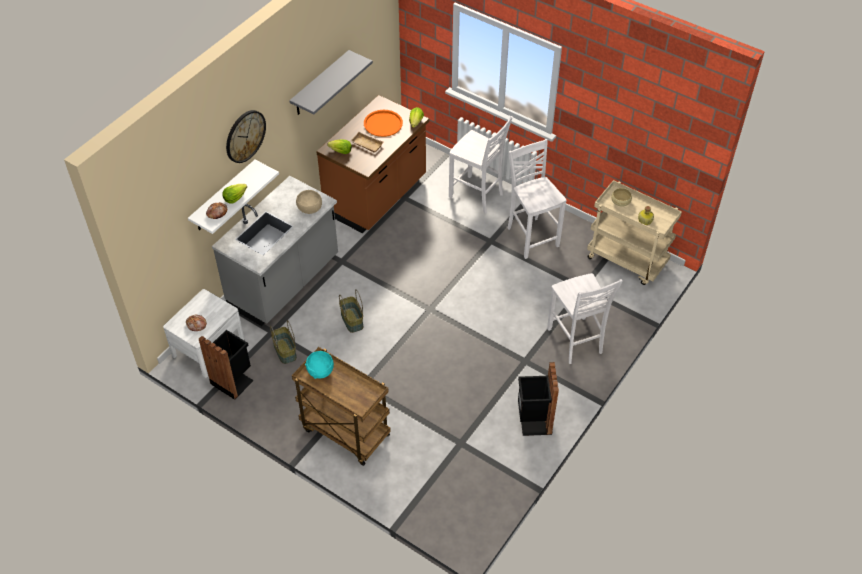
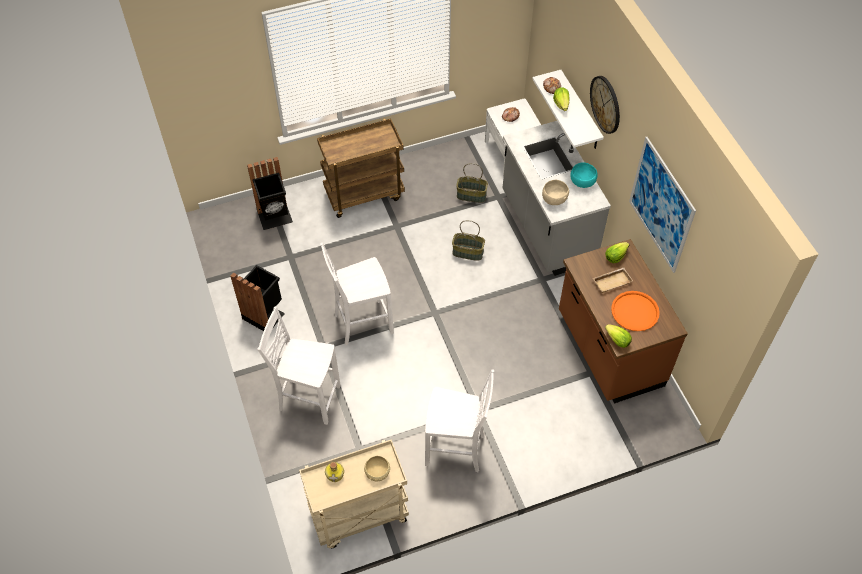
camera: 125 degrees right, 5 degrees up
(233, 380) = (468, 153): black trash can -> black trash can (275, 217)
(320, 84) = (661, 205): grey shelf -> picture
(320, 370) = (383, 140): turquoise bowl -> turquoise bowl (582, 182)
(477, 196) = (548, 438): white chair -> white chair (361, 323)

